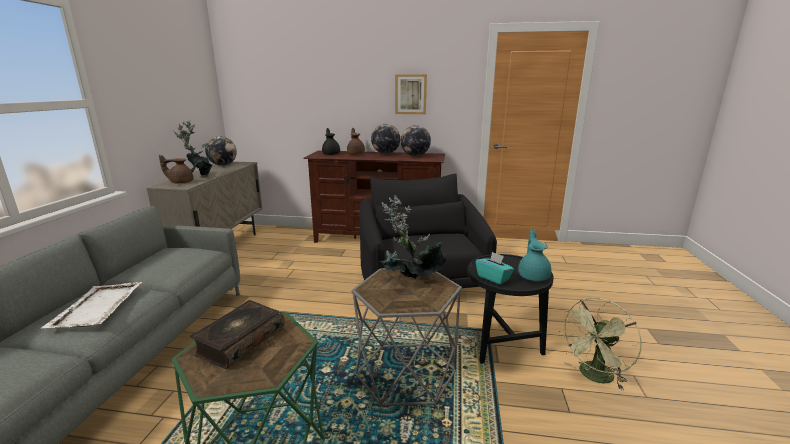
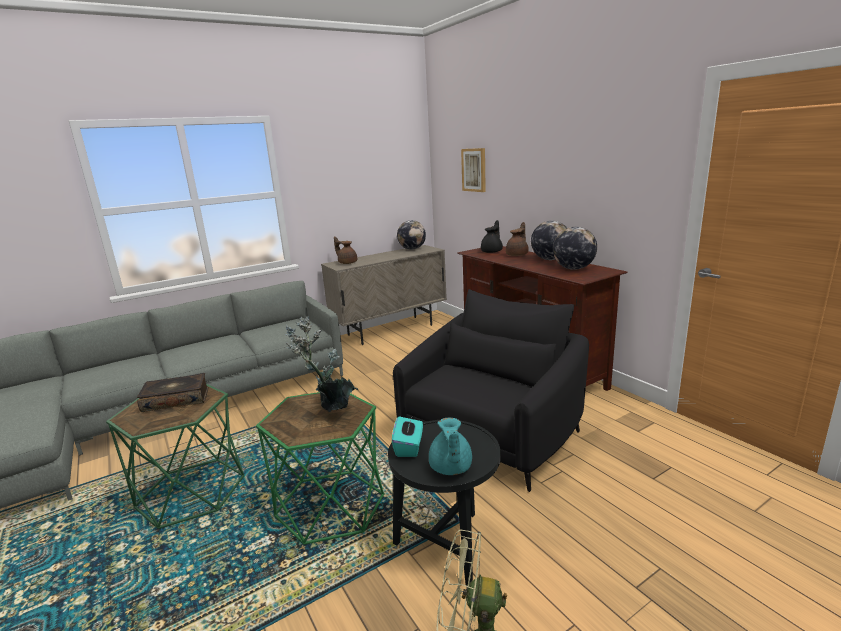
camera: 50 degrees right, 0 degrees up
(97, 307) = (204, 348): white tray -> none
(200, 175) = (372, 258): potted plant -> none
(406, 373) = (330, 506): grey side table -> green side table
(411, 94) = (592, 182): picture -> picture (474, 170)
(533, 276) = (450, 468): turquoise teapot -> turquoise teapot turned 120 degrees clockwise

